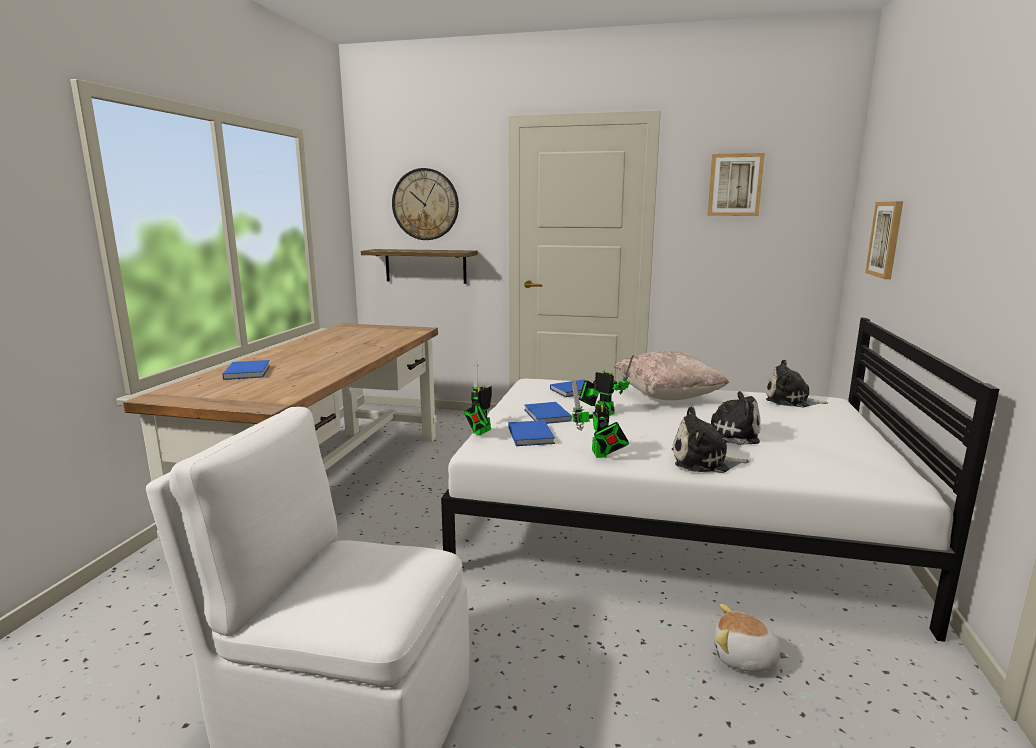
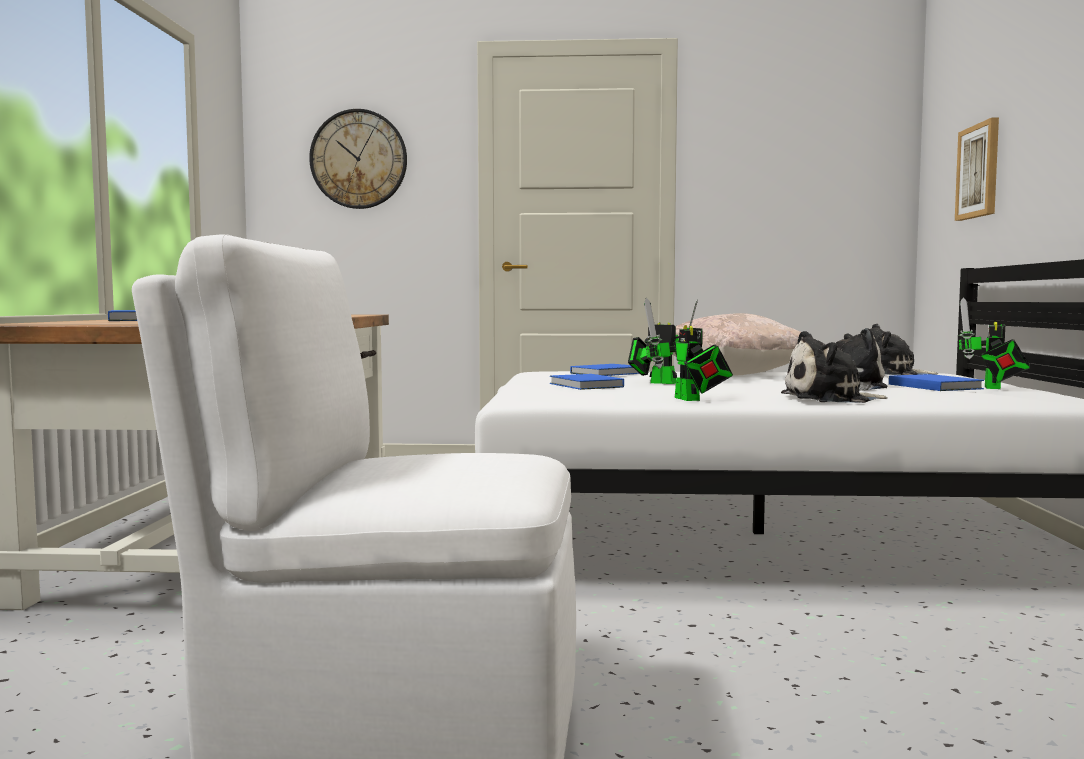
camera: 10 degrees left, 10 degrees down
(425, 266) = (357, 245): shelf -> none
(480, 432) = (504, 394): toy robot -> toy robot (992, 388)
(531, 435) = (580, 393): blue book -> blue book (934, 386)
(735, 185) = (775, 131): picture -> none
(744, 658) = (938, 635): plush toy -> none

